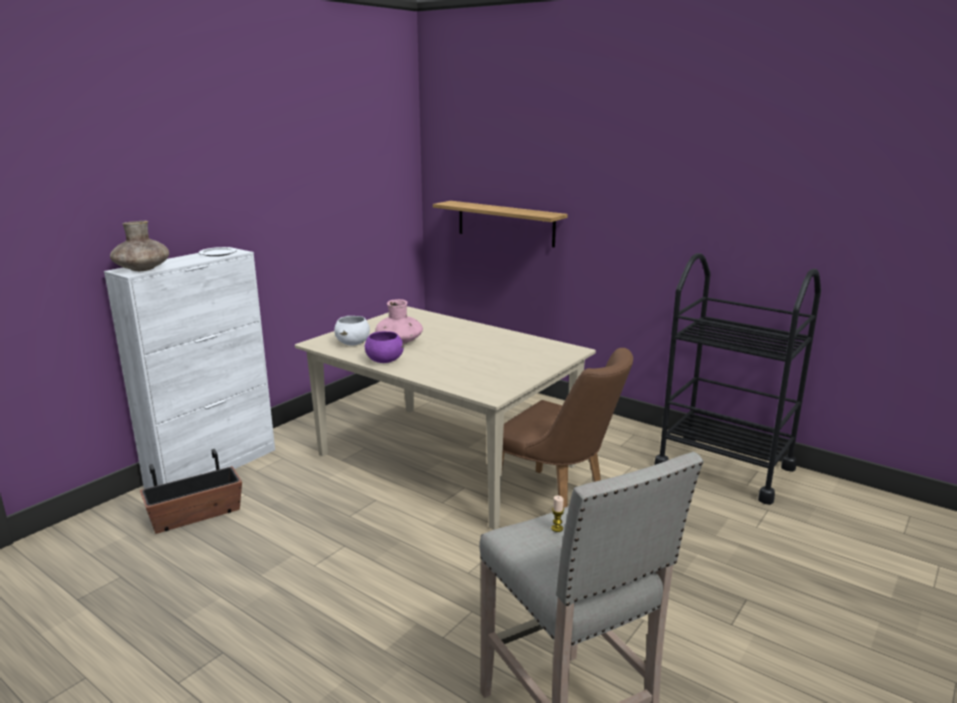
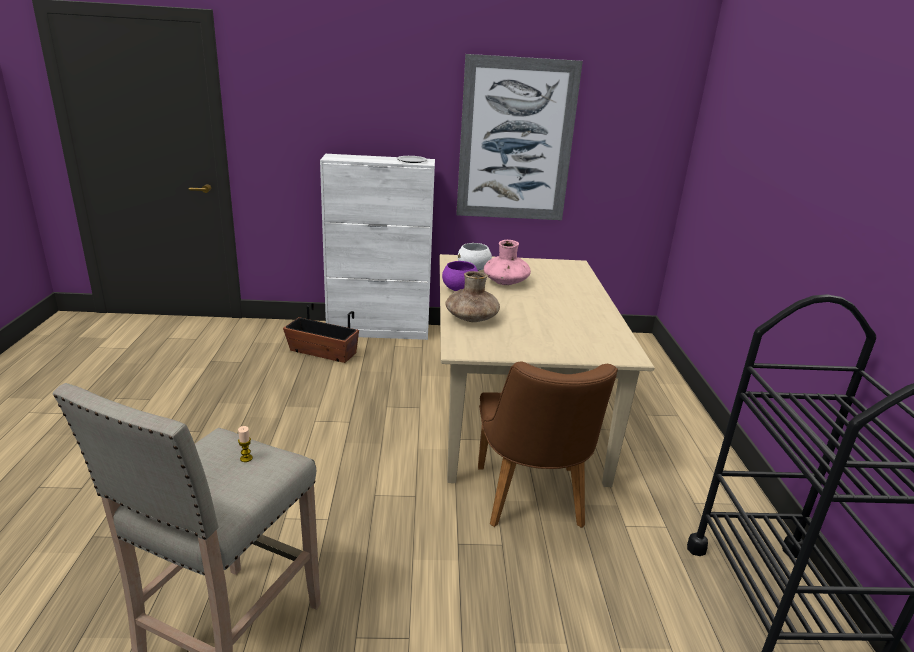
camera: 50 degrees right, 5 degrees up
(142, 269) = (342, 157): brown vase -> brown vase (471, 318)
(297, 210) = (516, 141): none -> picture
(505, 223) = (731, 204): shelf -> none

